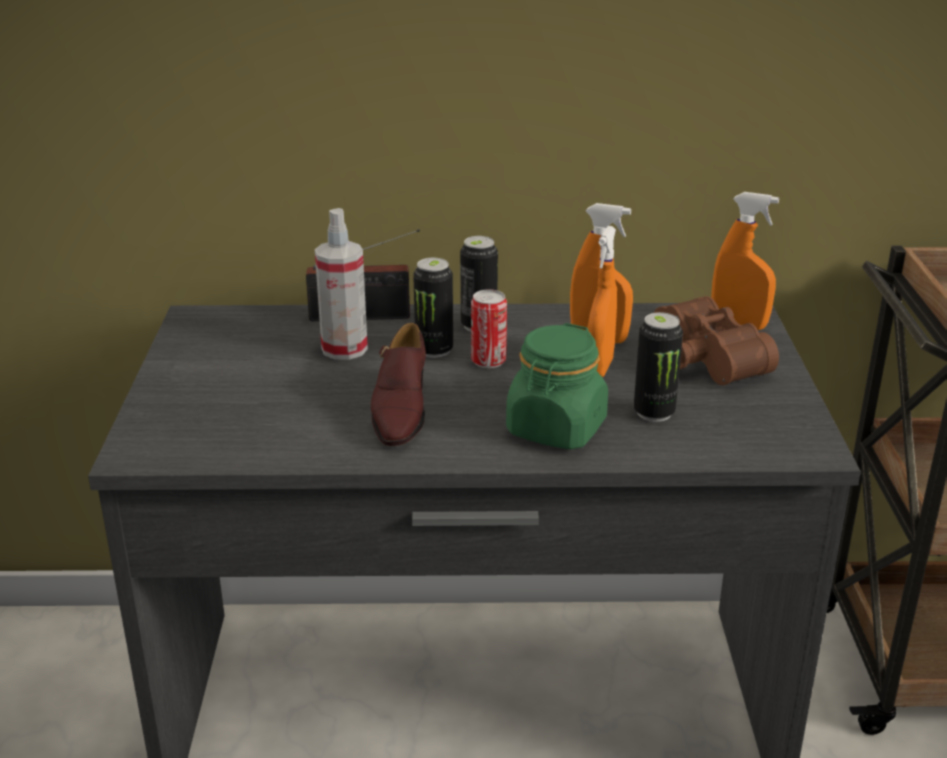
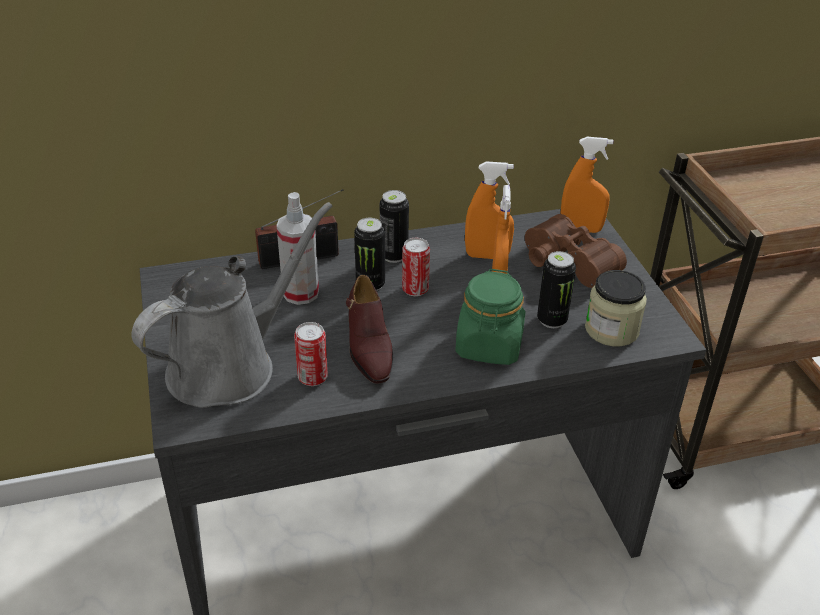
camera: 15 degrees left, 10 degrees up
(222, 407) = (230, 365): none -> grey watering can
(314, 432) = (312, 377): none -> can
(732, 433) = (611, 329): none -> jar

